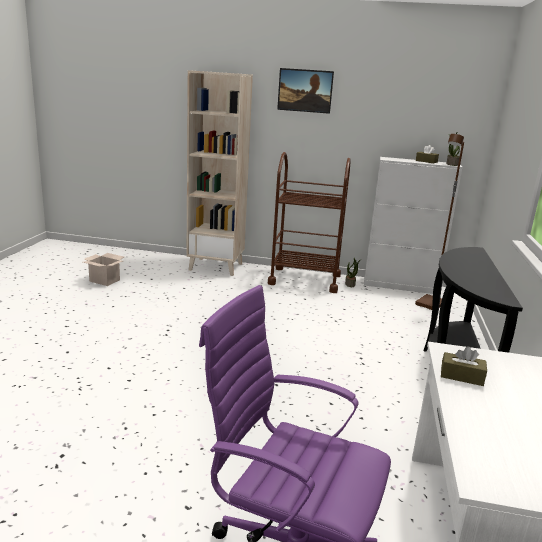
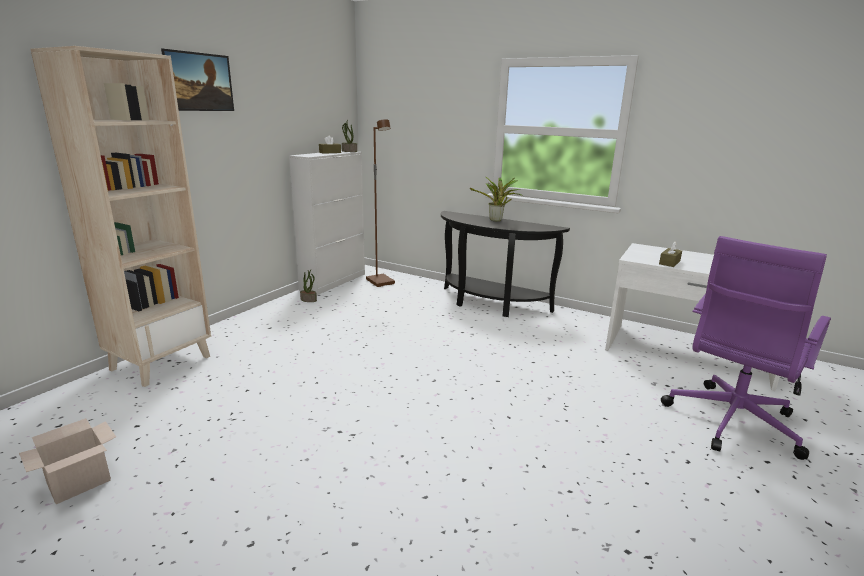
camera: 70 degrees left, 0 degrees up
(305, 280) = (273, 317): brown cart -> none
(481, 270) = (496, 220): none -> potted plant

